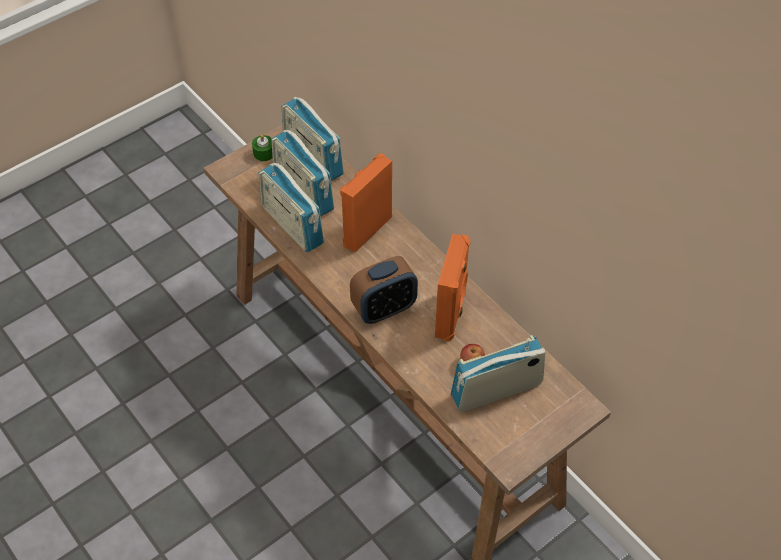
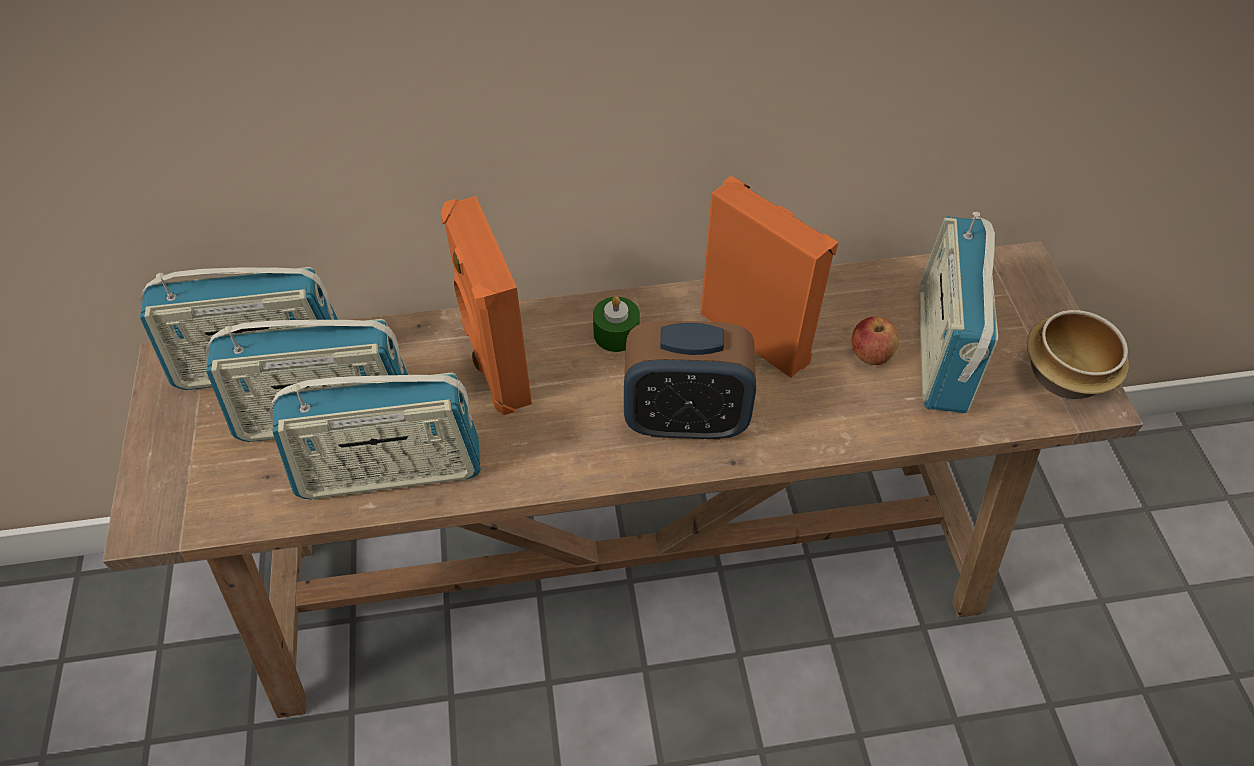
camera: 60 degrees left, 0 degrees up
(264, 153) = (173, 436): green candle -> green candle (616, 334)
(384, 309) = (685, 420): alarm clock -> alarm clock turned 90 degrees clockwise
(517, 447) = (1063, 375): none -> bowl

